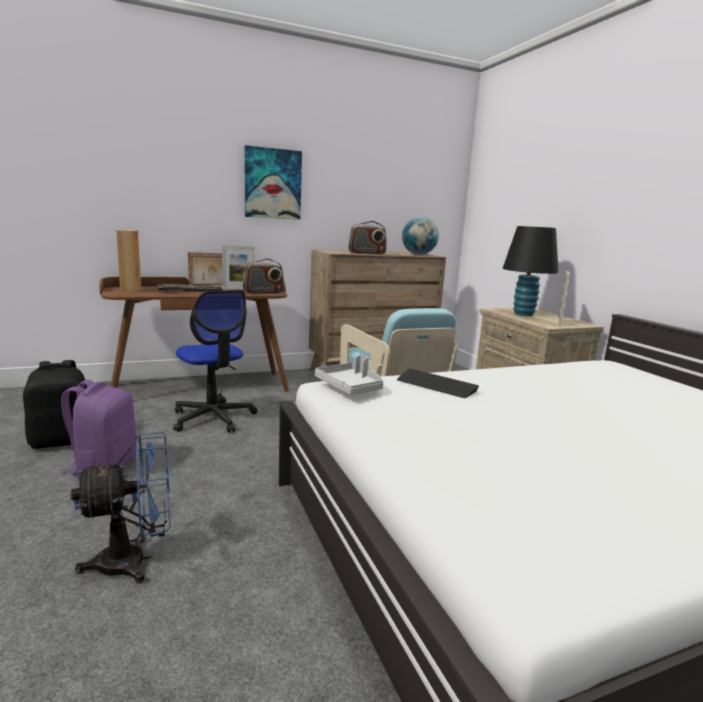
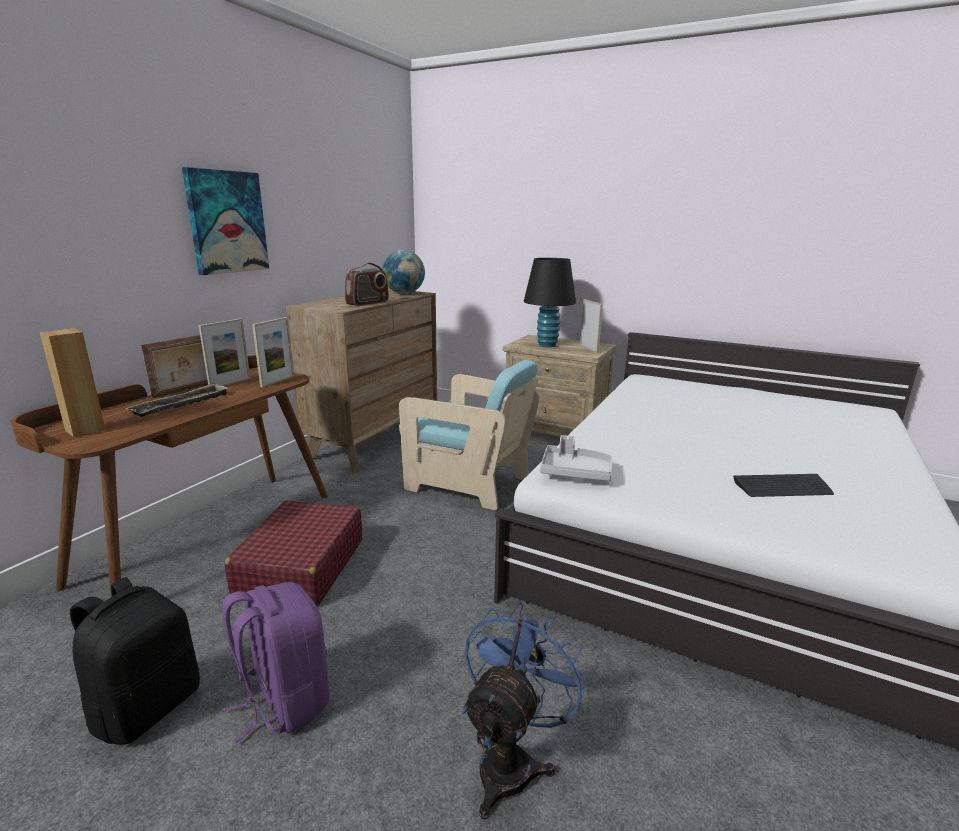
camera: 40 degrees left, 5 degrees up
(213, 418) = (300, 567): office chair -> red suitcase
(263, 293) = (277, 381): radio -> picture frame
(436, 385) = (614, 442): keyboard -> keyboard (782, 487)

